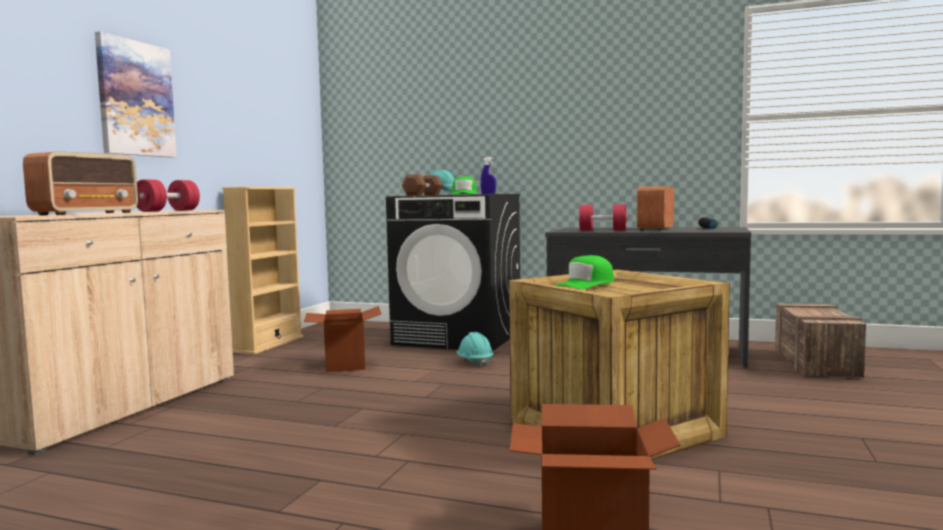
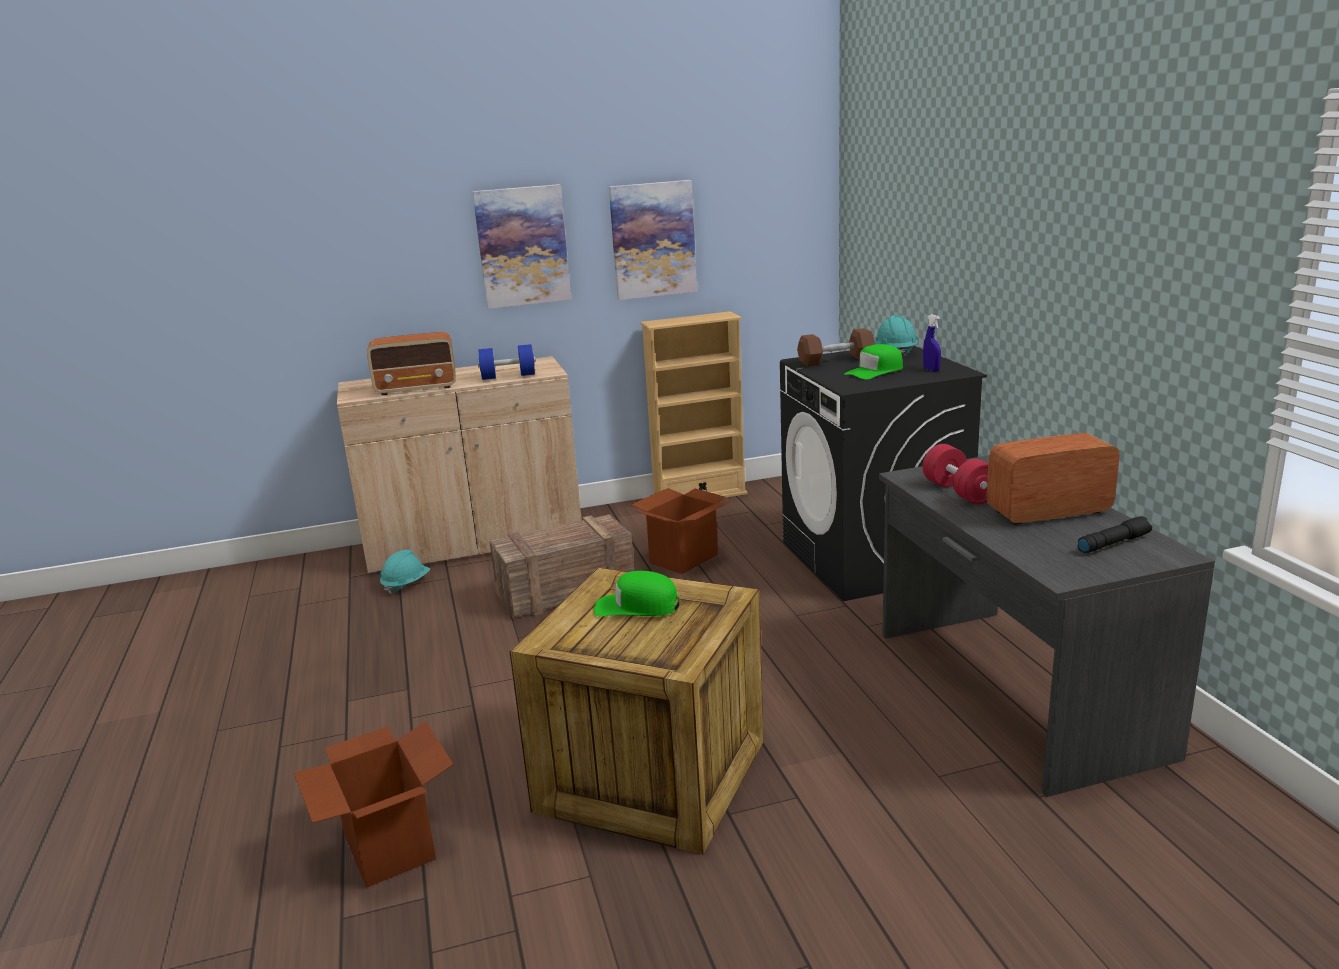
camera: 55 degrees right, 15 degrees up
(168, 211) = (508, 376): red dumbbell -> blue dumbbell
(227, 118) = (653, 240): none -> picture
(474, 362) = (783, 611): turquoise hard hat -> turquoise hard hat (406, 585)
(816, 364) = (1176, 858): crate -> crate (564, 592)

